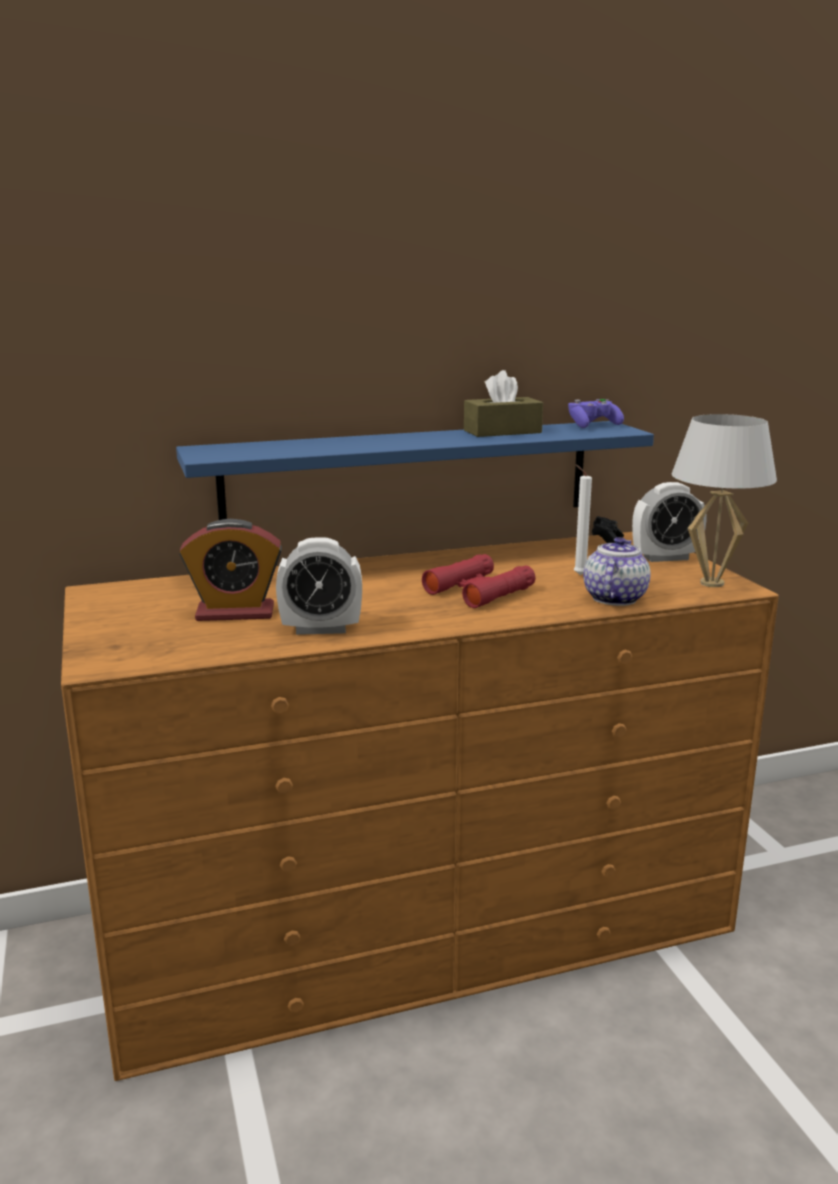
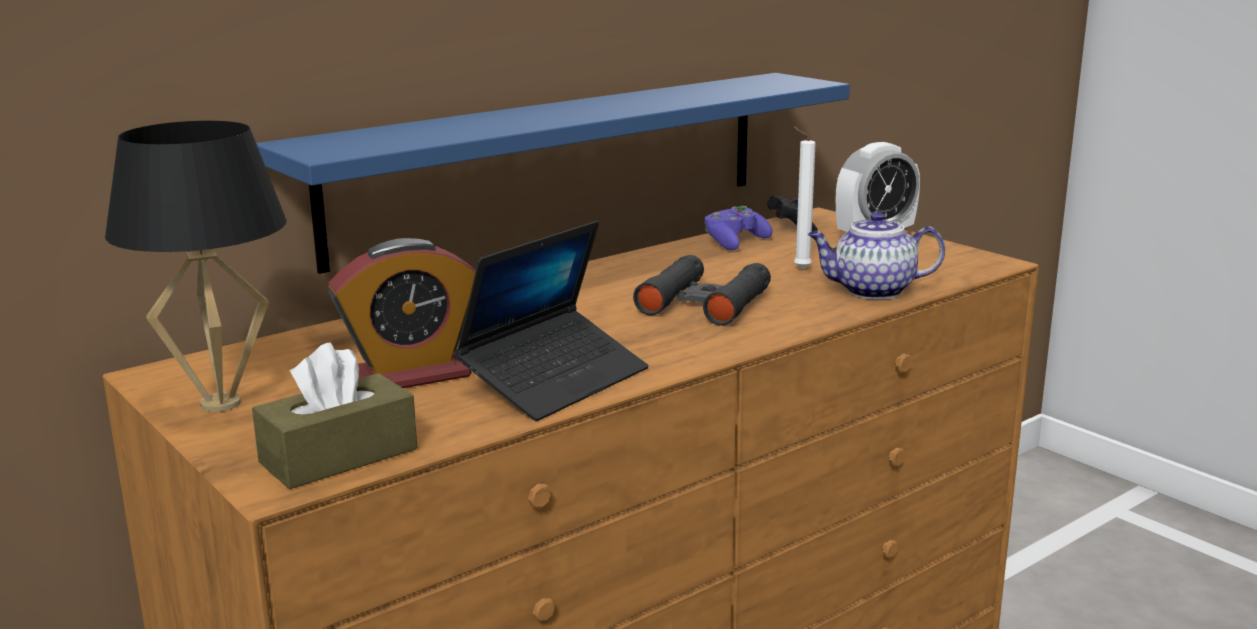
camera: 20 degrees left, 0 degrees up
(109, 614) = (220, 404): none -> black table lamp
(321, 629) = (555, 380): alarm clock -> laptop
(479, 591) = (704, 303): red binoculars -> black binoculars
(502, 431) = (671, 93): brown tissue box -> brown tissue box (339, 456)
(593, 425) = (765, 79): purple game controller -> purple game controller (735, 242)
(614, 598) = (871, 291): teapot -> teapot turned 90 degrees counterclockwise
(711, 583) = (957, 260): white table lamp -> none

